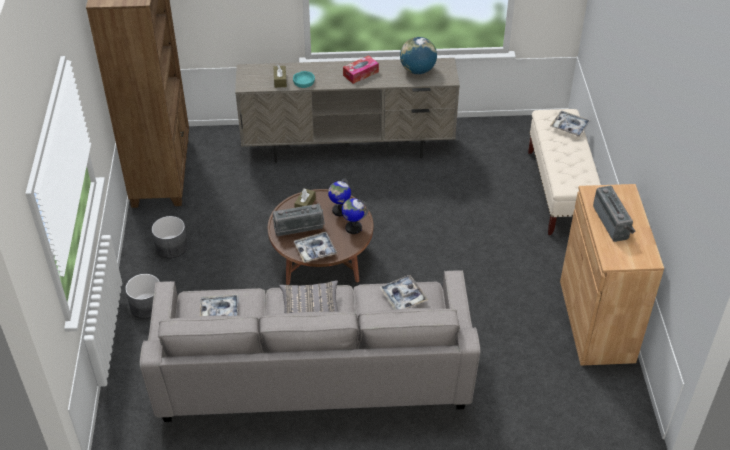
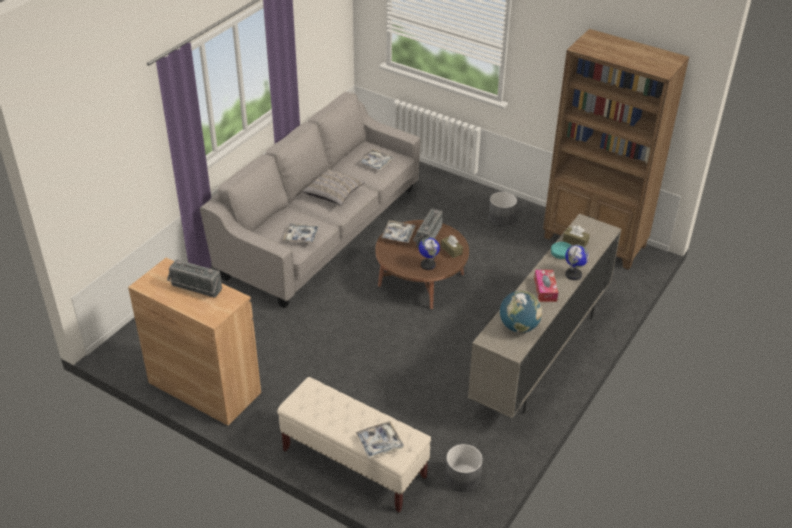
camera: 125 degrees right, 5 degrees down
(147, 306) = (453, 190): grey planter -> grey planter (462, 477)
(353, 228) = (402, 263): globe -> globe (573, 275)

